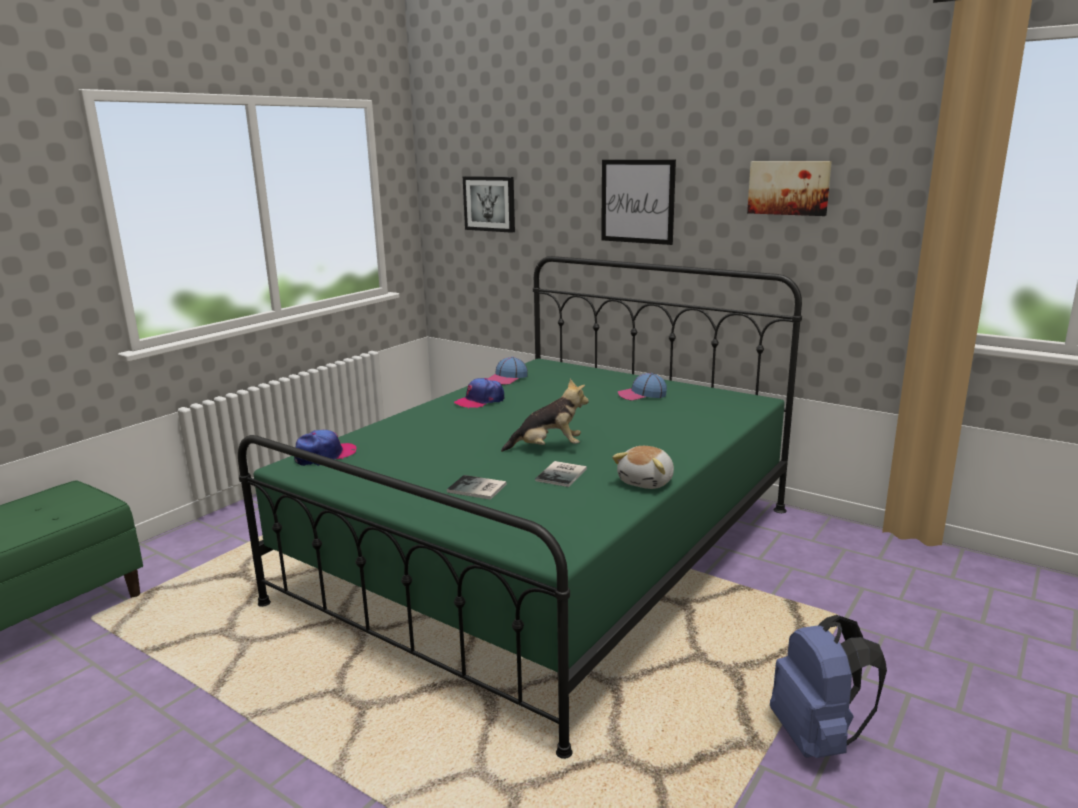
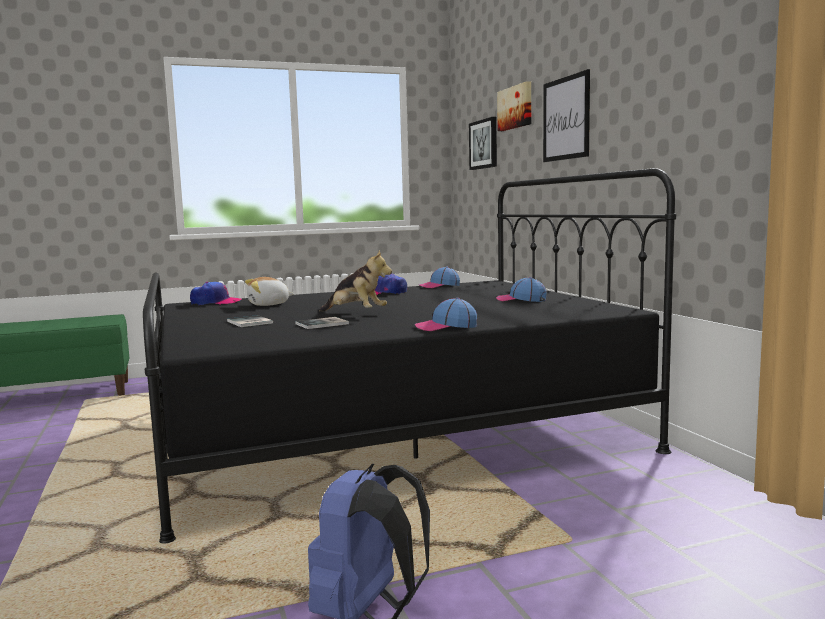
camera: 35 degrees right, 10 degrees down
(547, 552) = (387, 430): green bed -> black bed
(647, 482) = (371, 334): plush toy -> plush toy (268, 304)
(682, 455) = (446, 327): none -> cap
(789, 187) = (671, 73): picture -> picture (516, 107)

